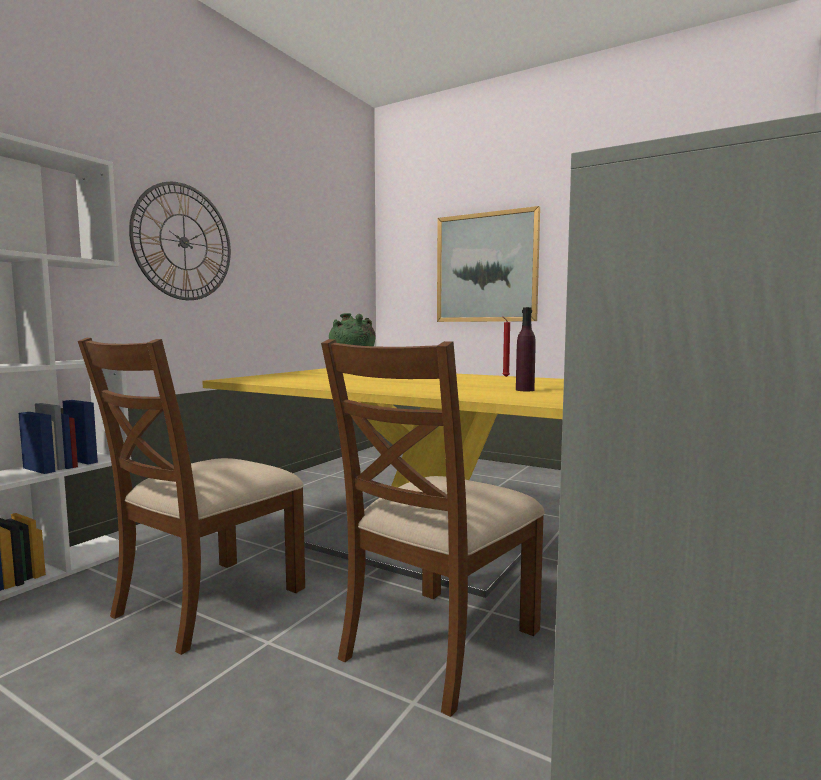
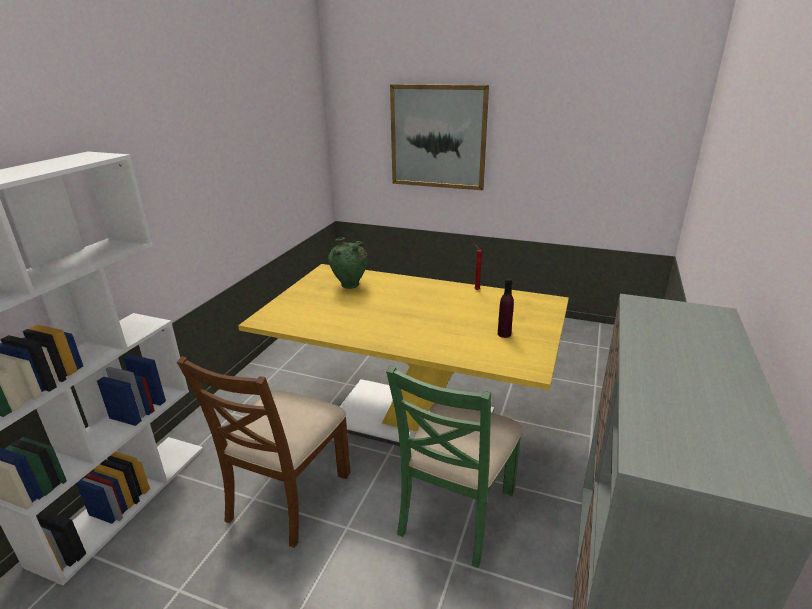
camera: 10 degrees left, 20 degrees up
(184, 242) = (176, 176): wall clock -> none
(438, 643) = (455, 511): brown chair -> green chair

